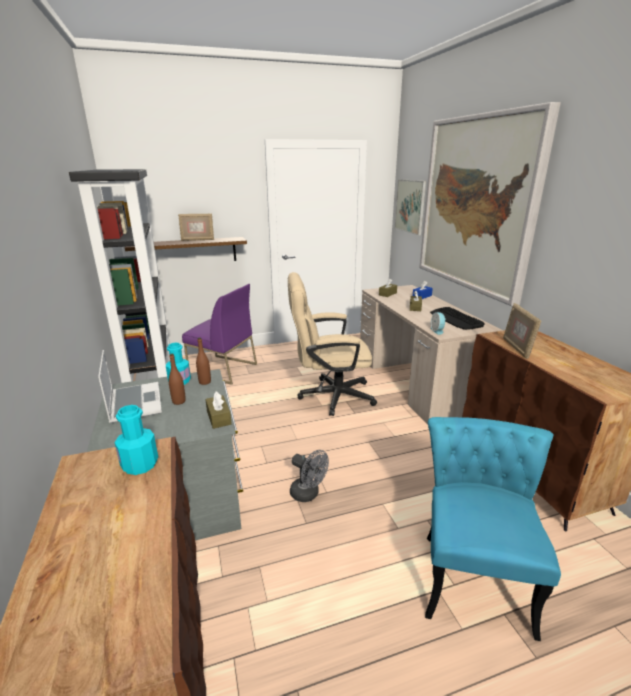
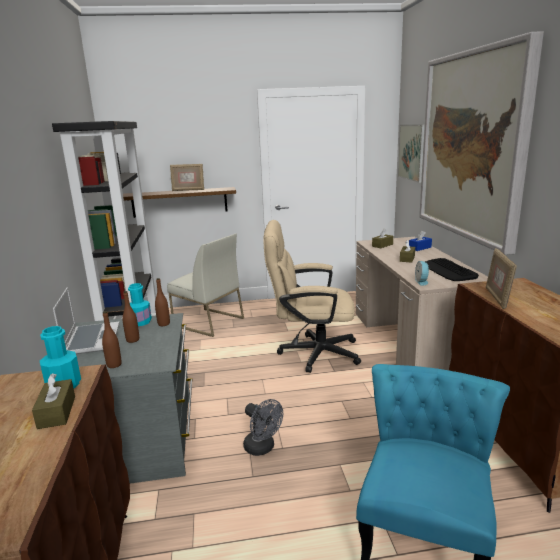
camera: 10 degrees right, 5 degrees down
(169, 430) = (114, 365): none -> brown bottle
(218, 417) = (164, 356): brown tissue box -> brown tissue box (57, 412)
(222, 369) = (208, 322): purple chair -> white chair

